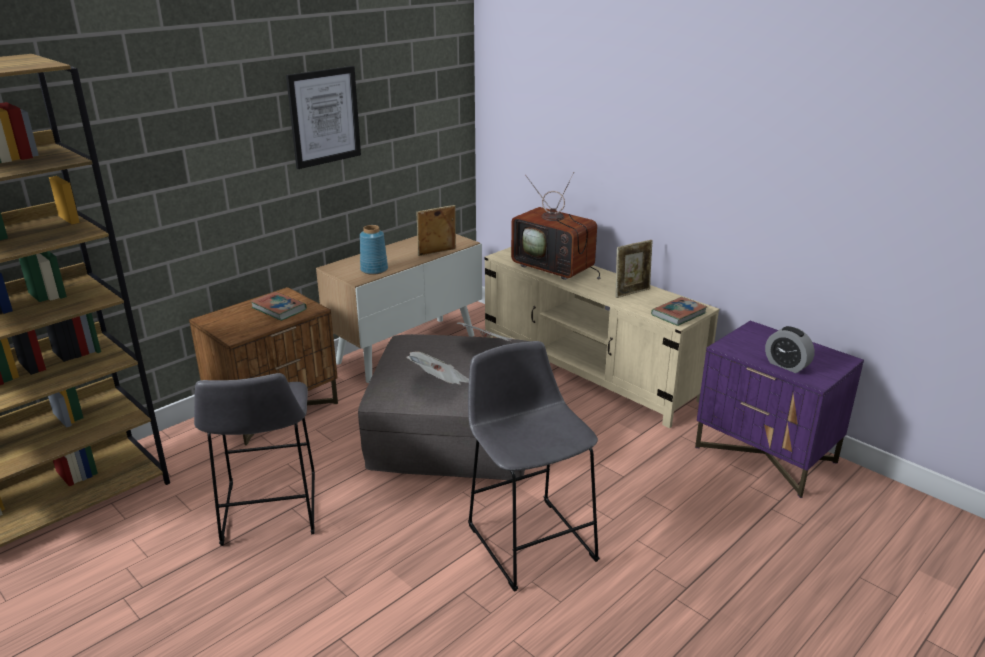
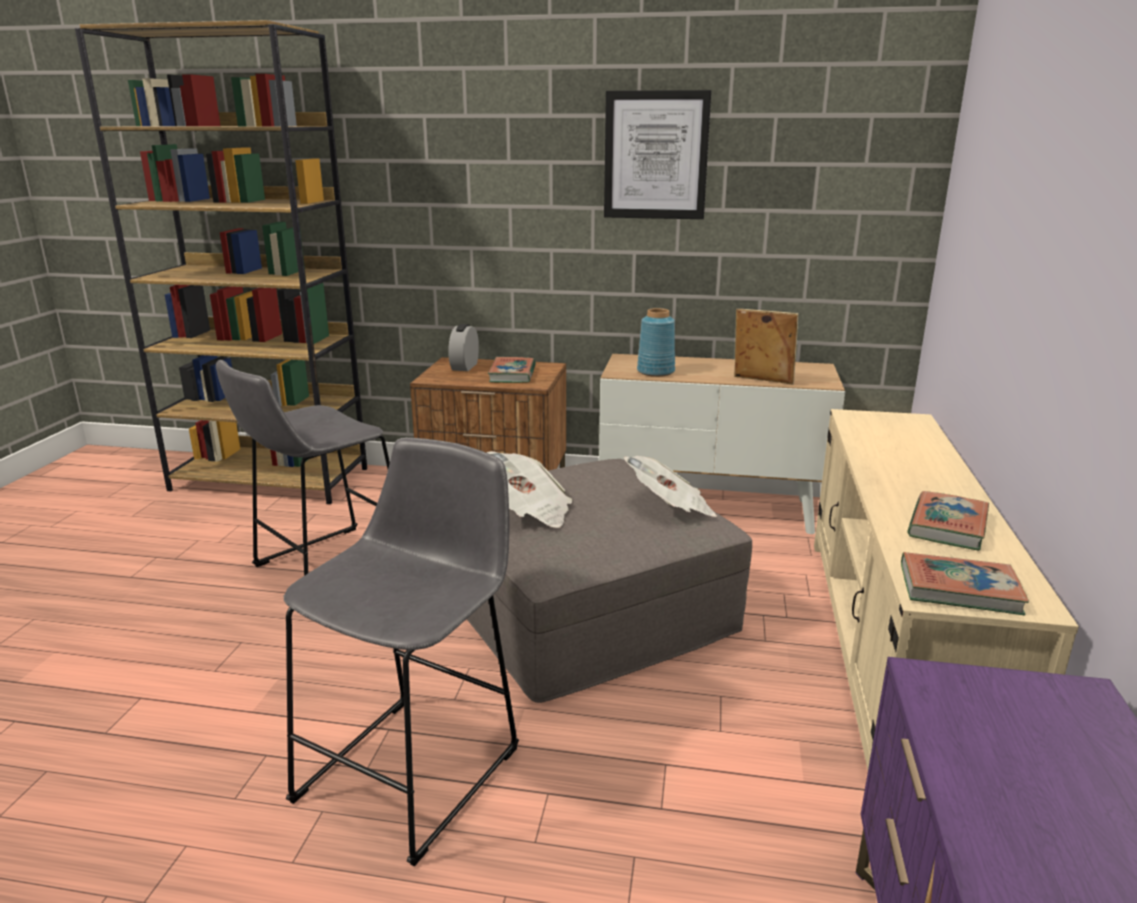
camera: 55 degrees right, 5 degrees down
(556, 268) = (898, 453): television -> none
(632, 292) = (947, 526): picture frame -> book
(786, 365) = (994, 793): alarm clock -> alarm clock (464, 367)

